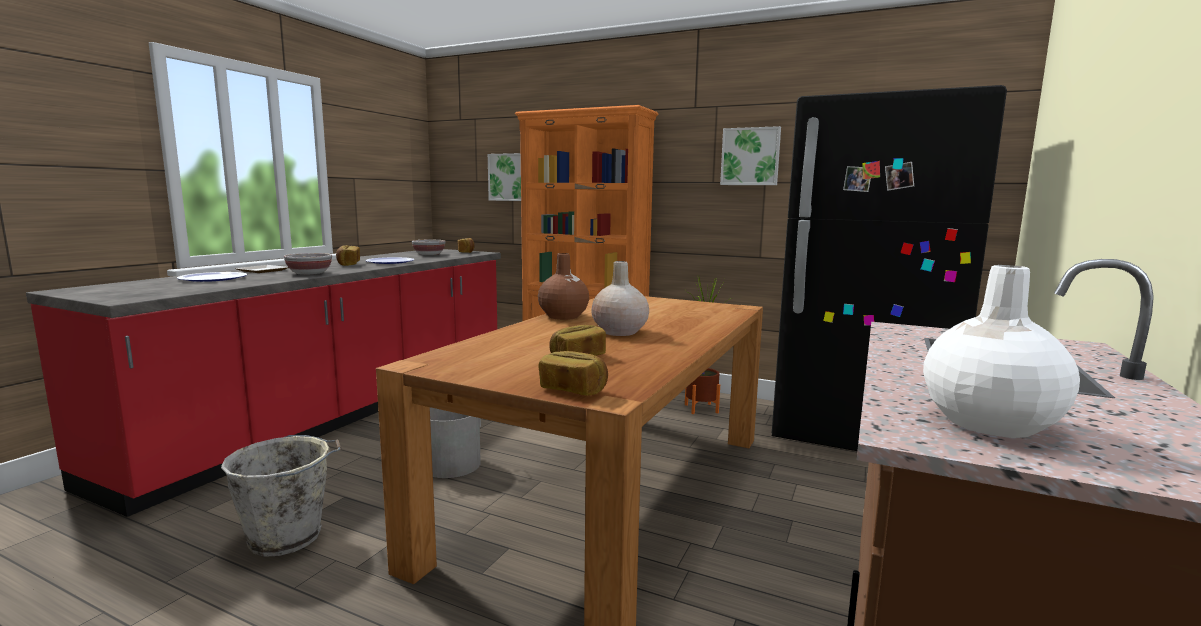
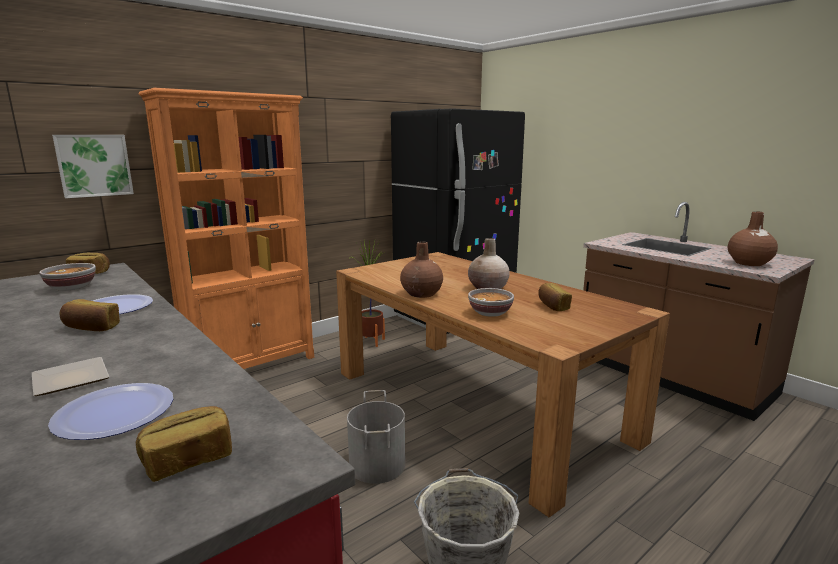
camera: 65 degrees left, 5 degrees up
(310, 273) = (171, 349): bowl -> bowl (490, 313)
(573, 389) = (627, 315): bread -> bread (188, 460)
(750, 156) = (354, 141): picture -> none
(988, 423) = (748, 263): white vase -> brown vase

